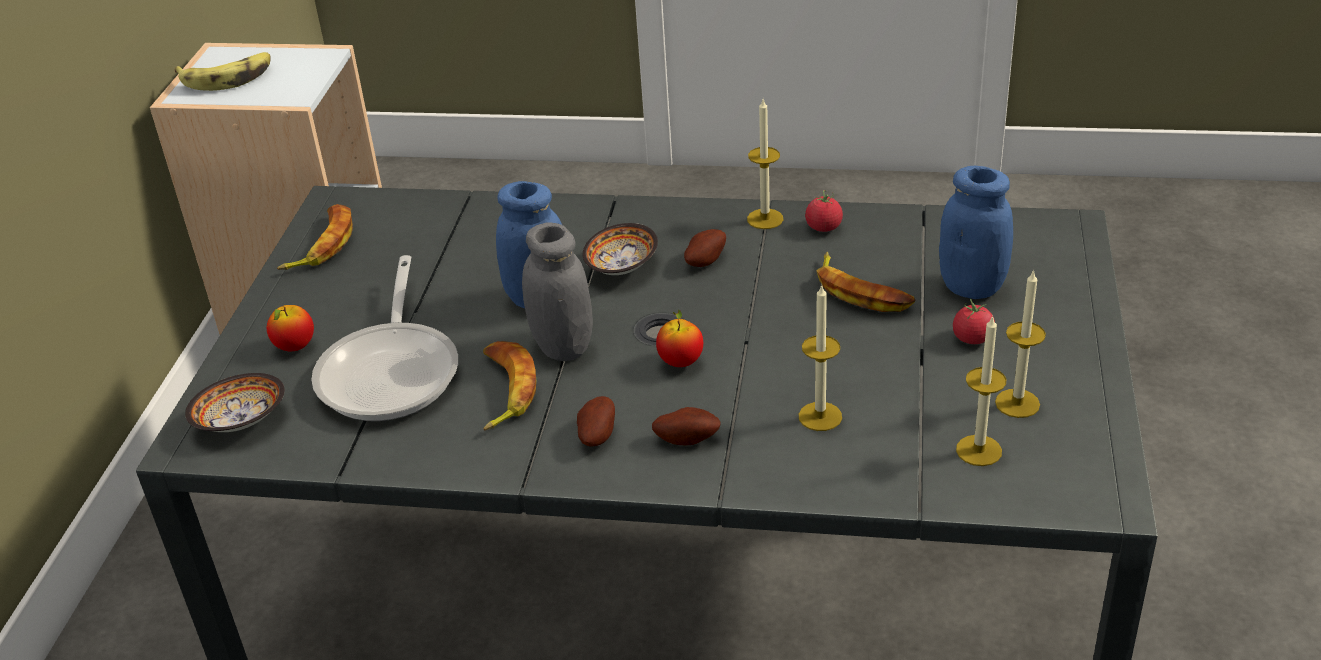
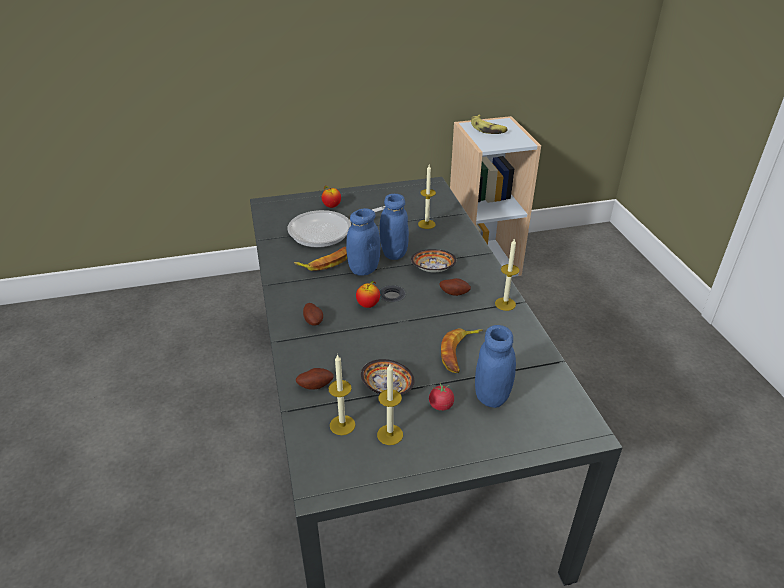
camera: 65 degrees right, 0 degrees up
(239, 421) = (282, 209): bowl -> bowl (387, 387)
(322, 244) = (401, 191): banana -> none
(563, 346) = (364, 269): grey jar -> blue jar
(596, 435) = (306, 294): potato -> potato (315, 385)
(820, 416) = (347, 360): candle -> candle (426, 224)
(823, 227) = (512, 326): tomato -> none

